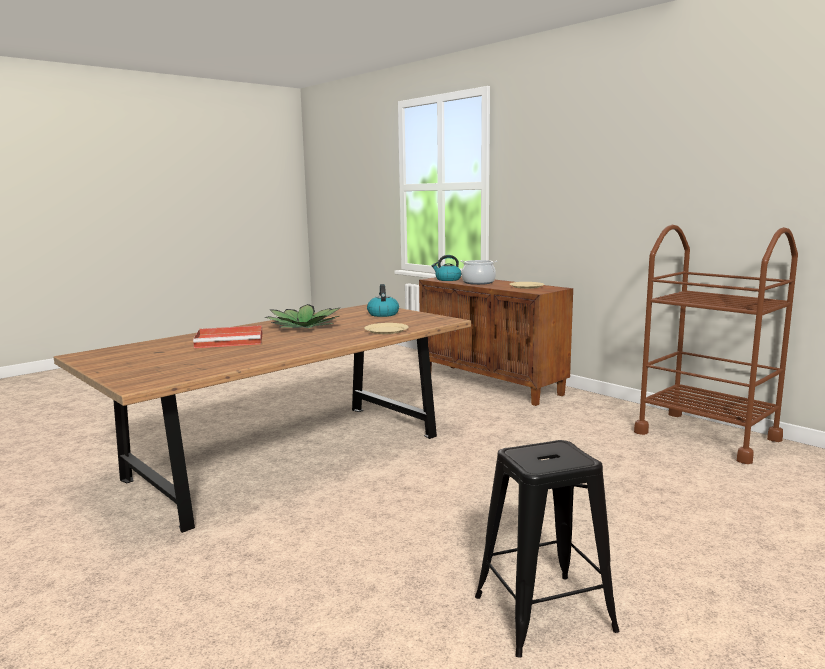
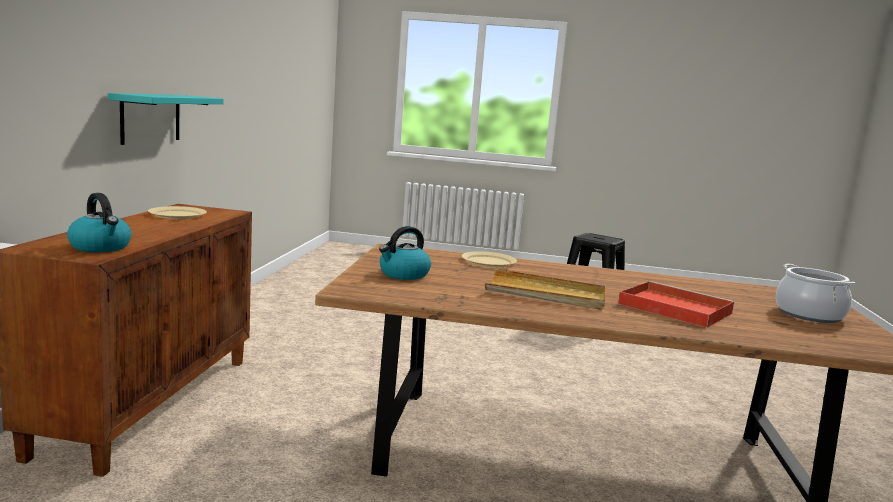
camera: 130 degrees left, 0 degrees up
(304, 326) = (546, 294): potted plant -> beige tray
(478, 282) = (142, 232): cooking pot -> cooking pot (809, 314)
(596, 229) = (151, 118): none -> turquoise shelf
(706, 436) = (275, 300): brown cart -> none

